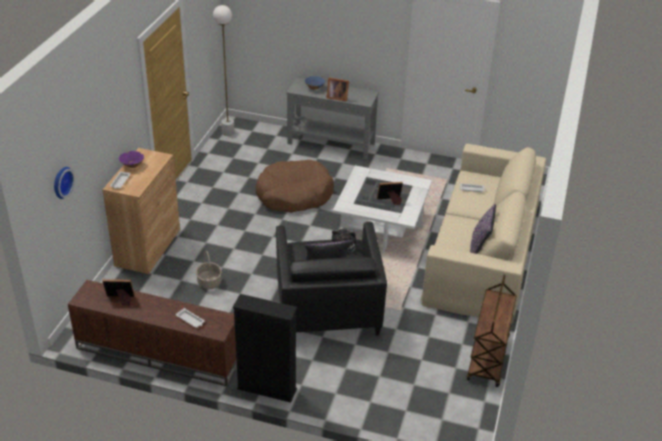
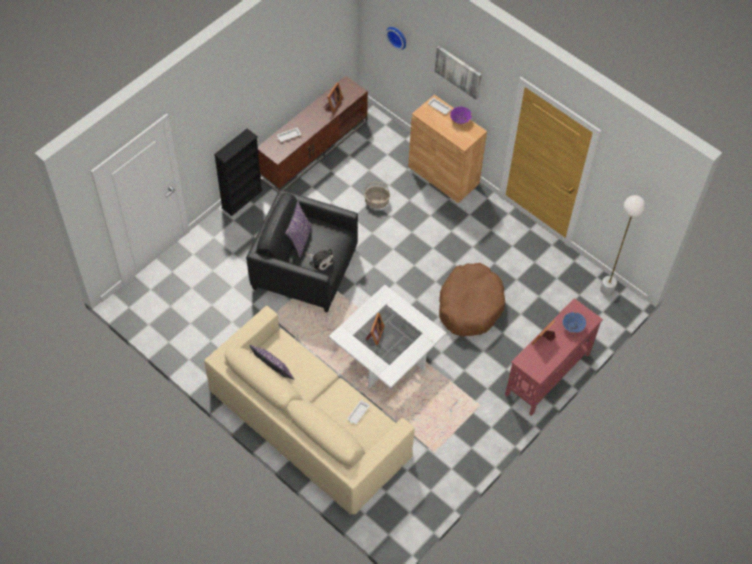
camera: 115 degrees right, 20 degrees up
(107, 122) = (458, 71): none -> picture
(331, 144) = (547, 374): grey console table -> red console table
(488, 359) = (184, 350): brown cart -> none

